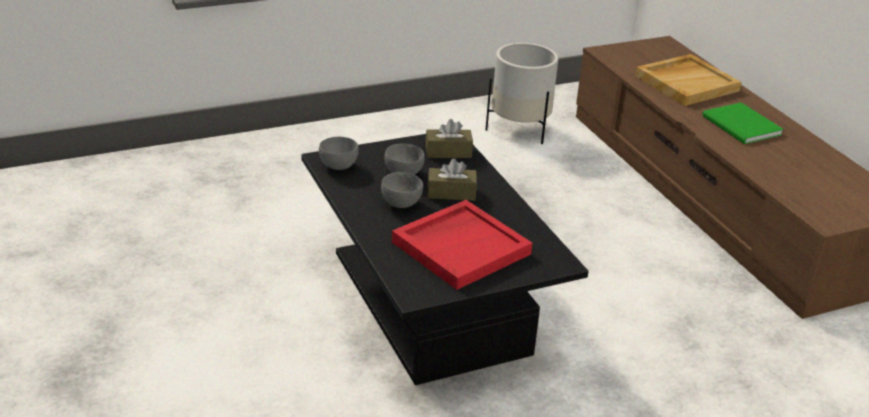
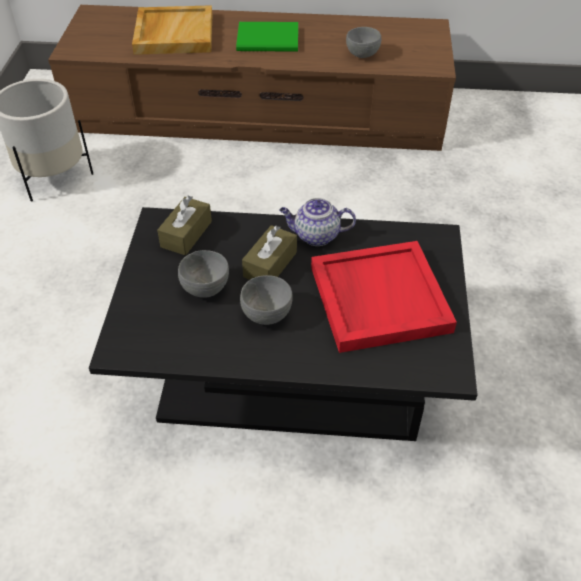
camera: 60 degrees left, 15 degrees up
(338, 167) = (148, 341): grey bowl -> grey bowl (363, 55)
(501, 204) = (315, 236): none -> teapot

